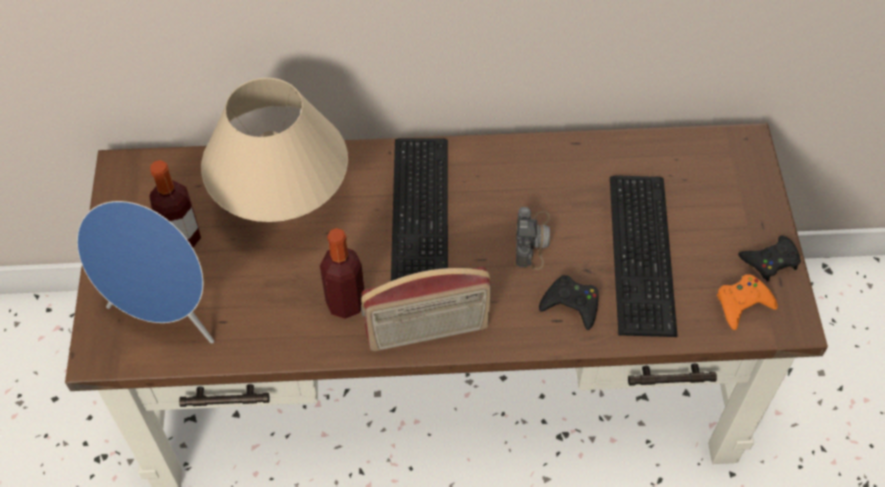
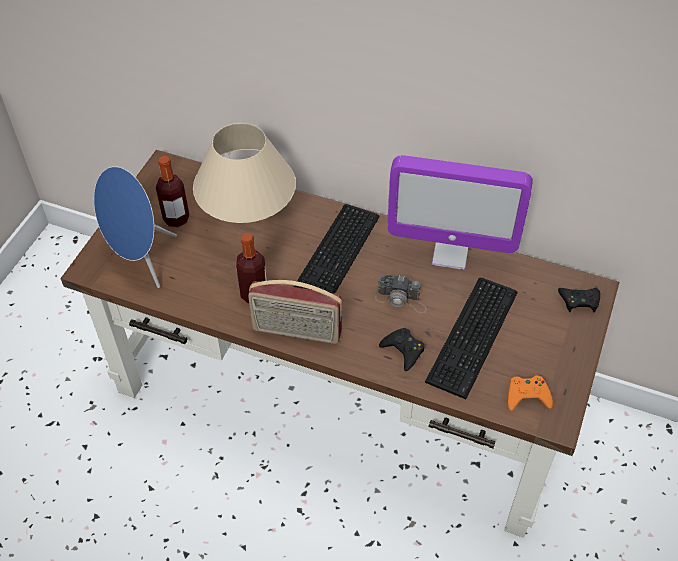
camera: 25 degrees right, 5 degrees down
(533, 239) = (401, 299): camera -> camera turned 75 degrees clockwise
(559, 158) = (450, 253): none -> monitor
(770, 261) = (565, 375): black game controller -> black game controller (579, 301)

